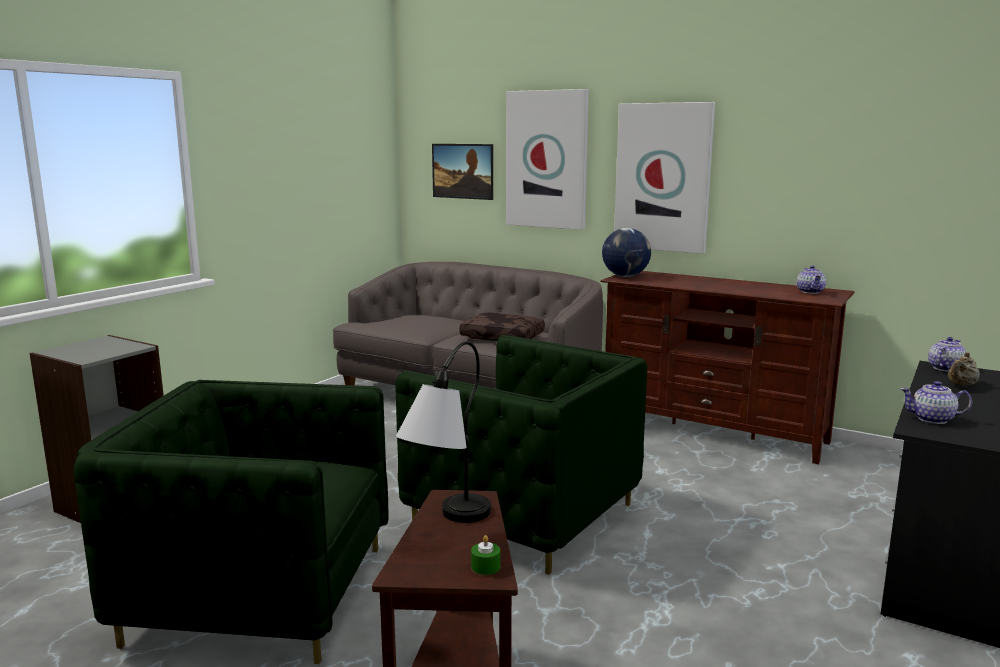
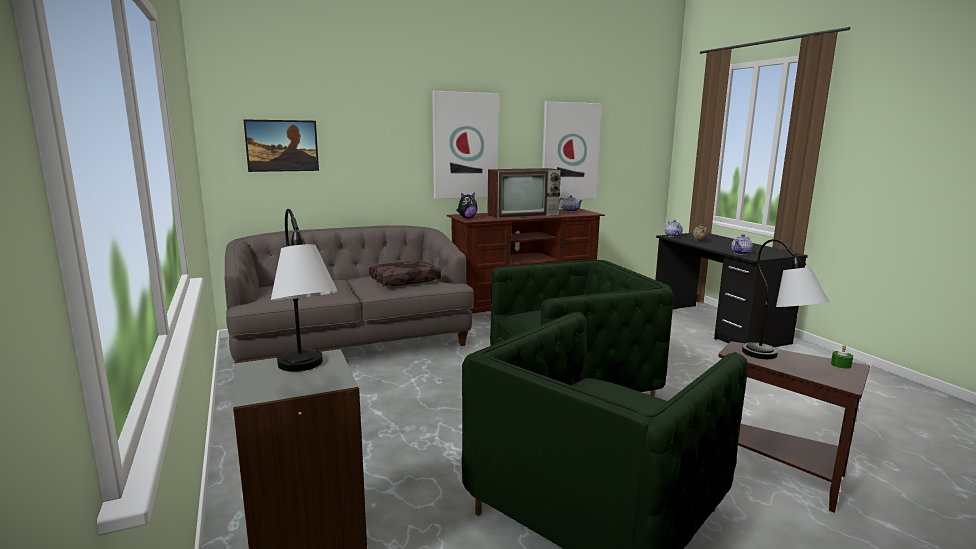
camera: 55 degrees left, 0 degrees up
(96, 350) = (305, 374): none -> table lamp
(547, 159) = (371, 134): picture -> picture (569, 151)
(625, 276) = (467, 218): globe -> plush toy
(713, 285) = (524, 215): none -> television

